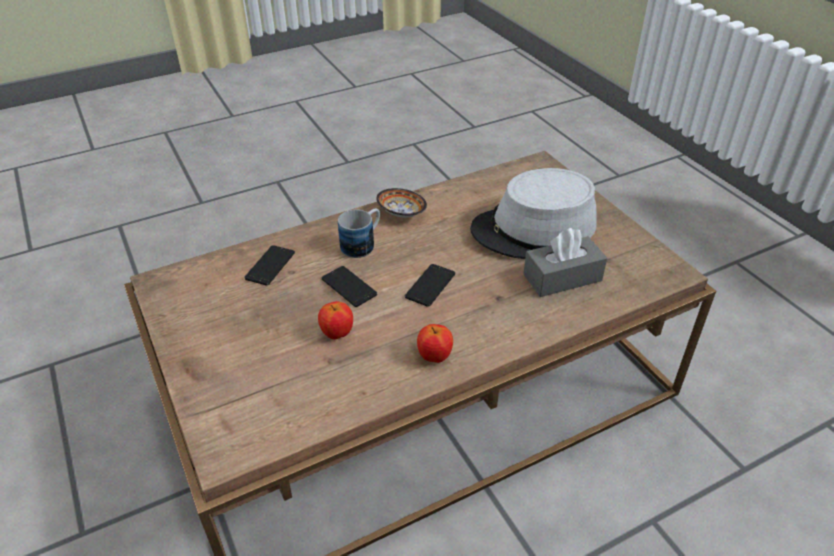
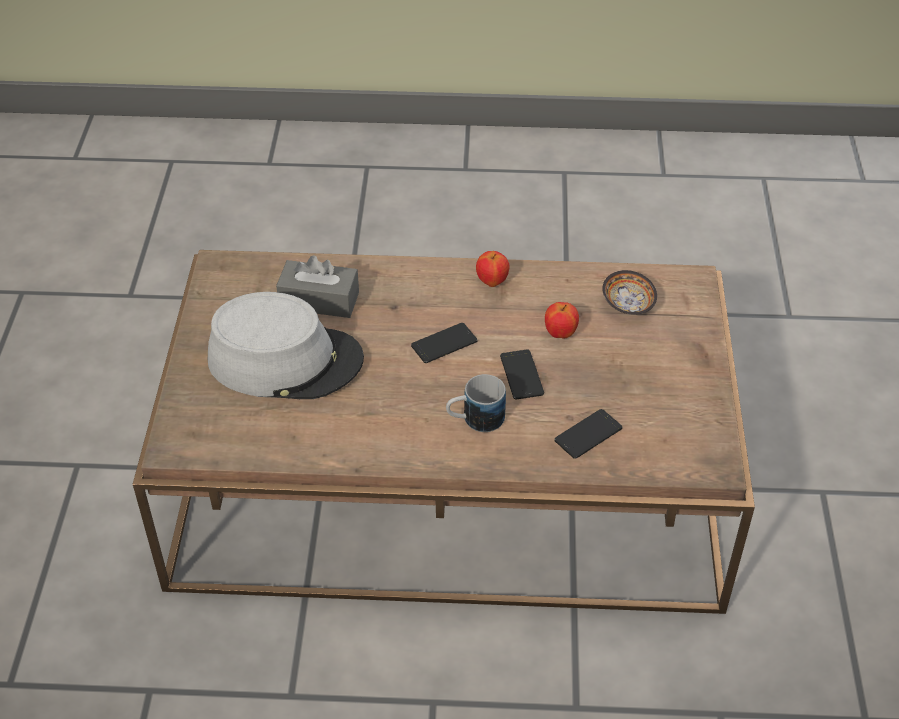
camera: 150 degrees left, 5 degrees up
(401, 213) = (403, 443): bowl -> bowl (628, 304)

